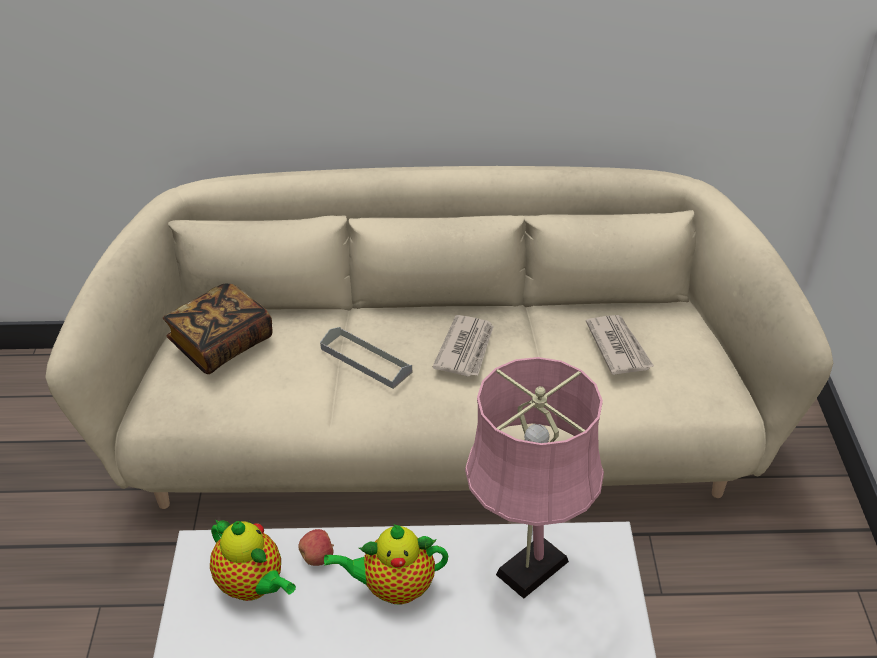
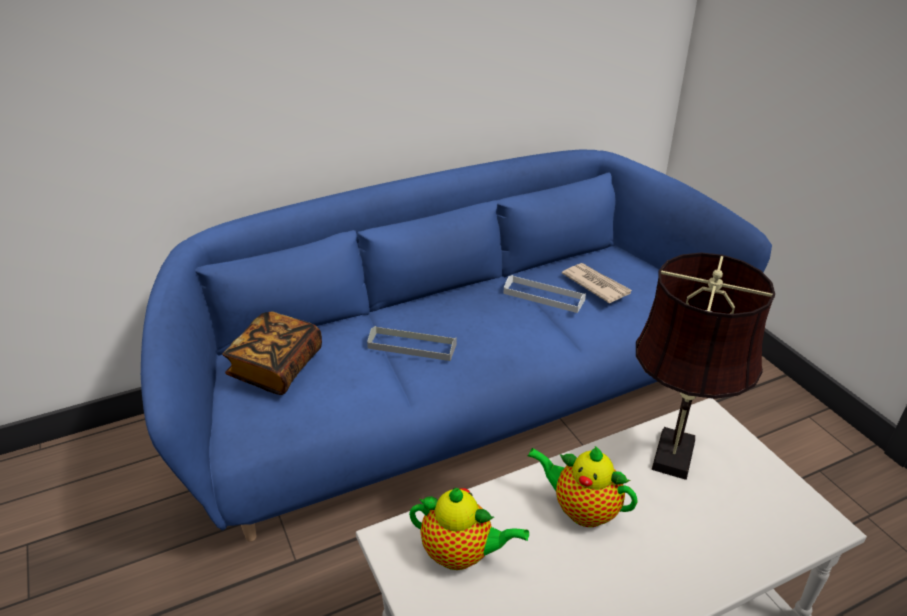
camera: 25 degrees left, 5 degrees down
(318, 557) = (499, 508): apple -> none
(393, 588) = (581, 509): teapot -> teapot turned 60 degrees clockwise
(439, 434) = (454, 403): beige sofa -> blue sofa
(466, 349) = (486, 316): newspaper -> none
(527, 572) = (672, 459): pink table lamp -> brown table lamp
(547, 344) = (544, 296): none -> white tray

